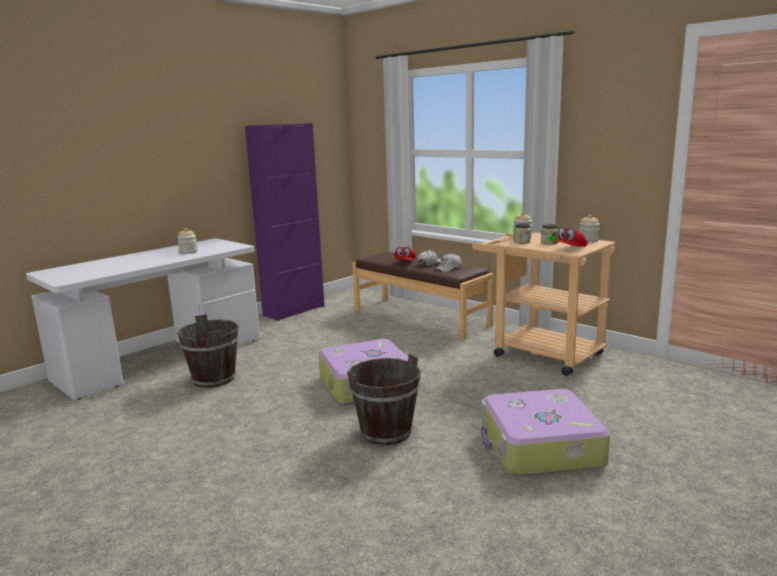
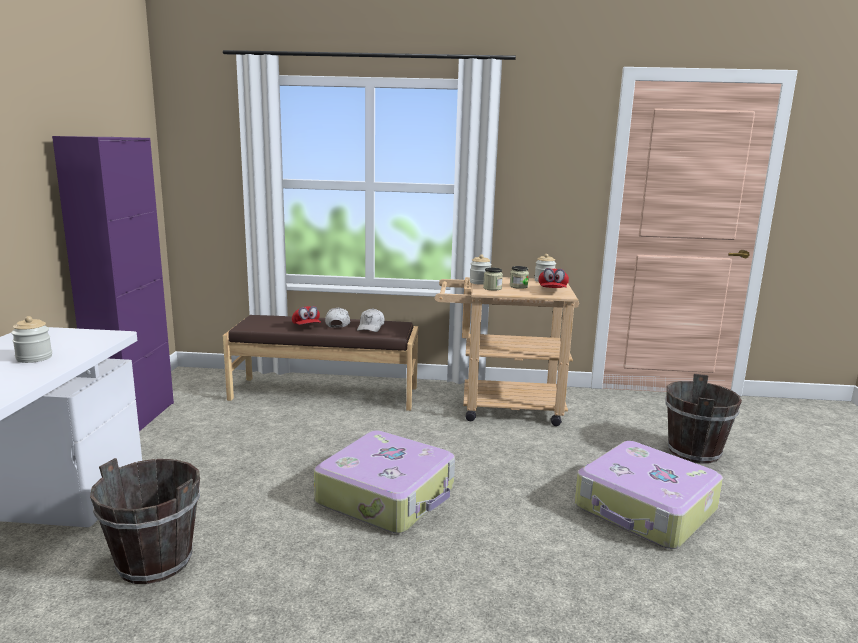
camera: 40 degrees left, 0 degrees up
(386, 432) = (498, 550): brown bucket -> brown bucket (694, 452)

